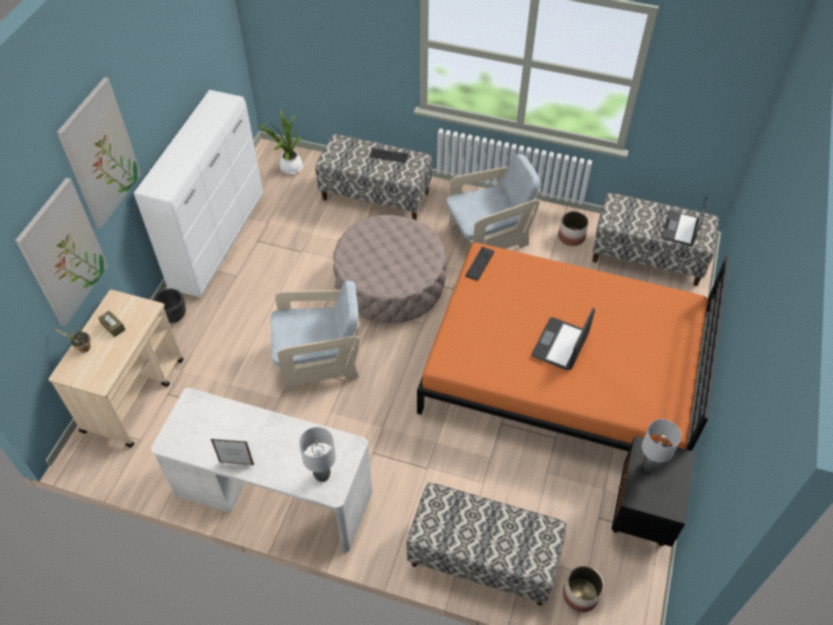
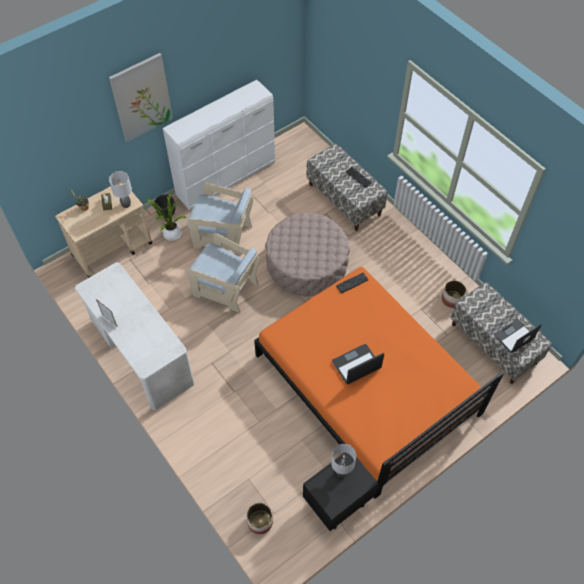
camera: 35 degrees right, 5 degrees up
(63, 253) = (92, 148): picture -> none
(289, 168) = (305, 152): potted plant -> potted plant (170, 234)
(322, 475) = (147, 355): grey table lamp -> grey table lamp (126, 204)
(482, 559) = (222, 463): bench -> none
(488, 237) = (395, 268): beige armchair -> beige armchair (222, 235)

